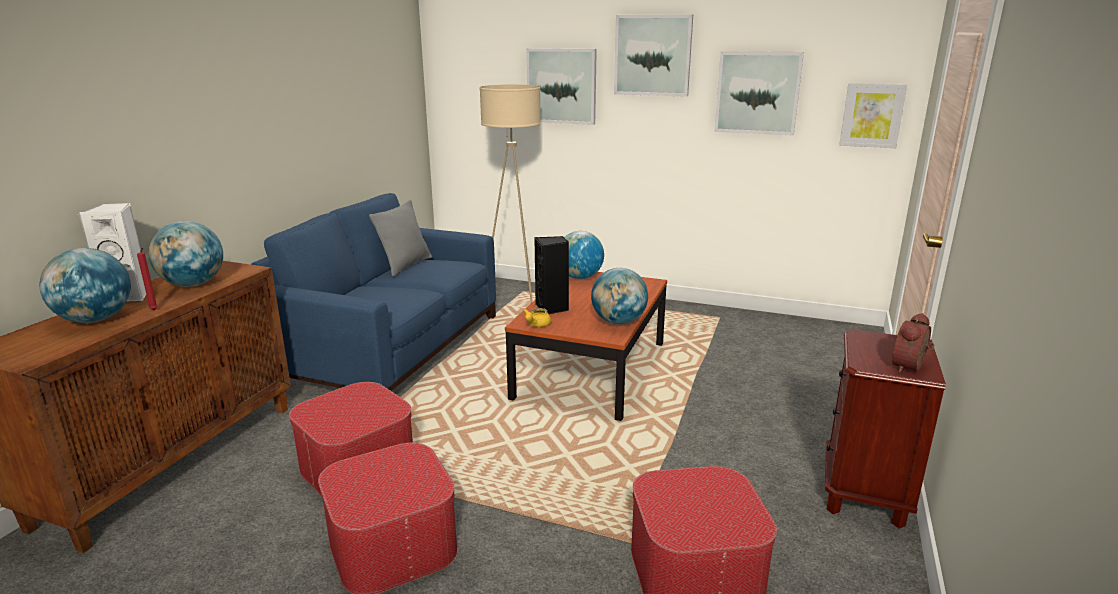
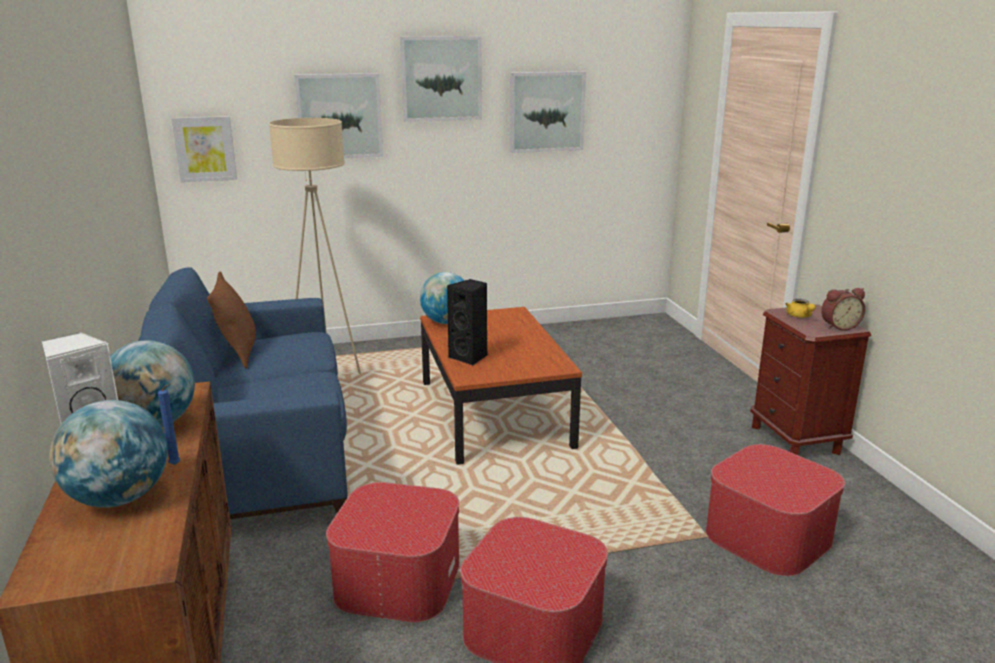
camera: 35 degrees left, 0 degrees up
(154, 310) = (177, 465): red candle -> blue candle
(405, 265) = (238, 353): grey pillow -> brown pillow
(536, 325) = (482, 376): yellow teapot -> yellow teapot (800, 316)
(618, 322) = (546, 354): globe -> none
(872, 115) = (643, 126): picture -> picture (205, 149)
(910, 367) = (838, 326): alarm clock -> alarm clock turned 105 degrees counterclockwise

